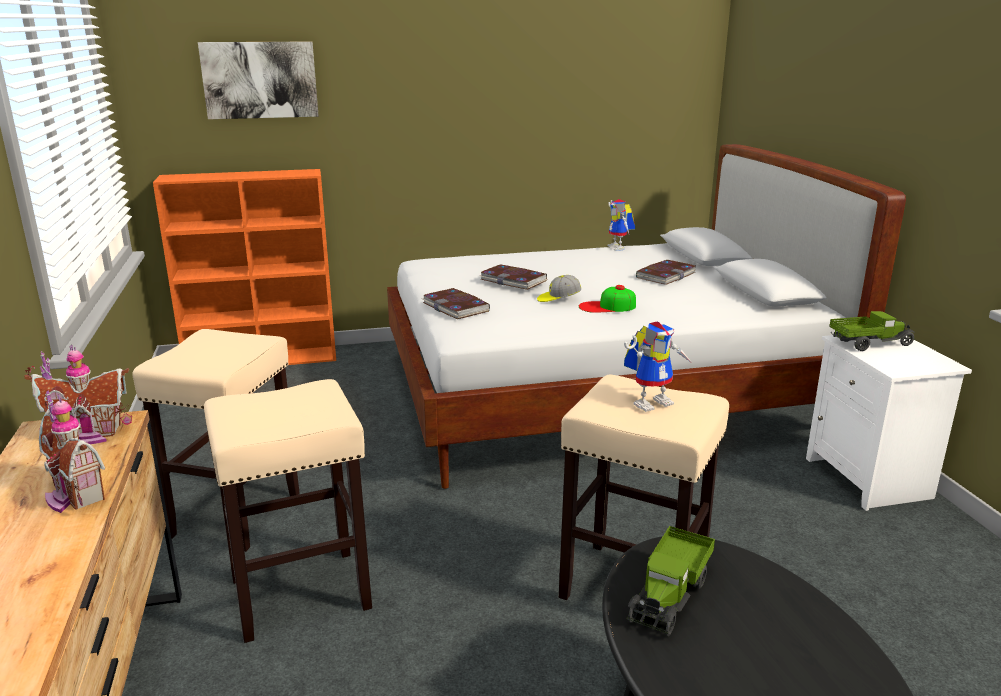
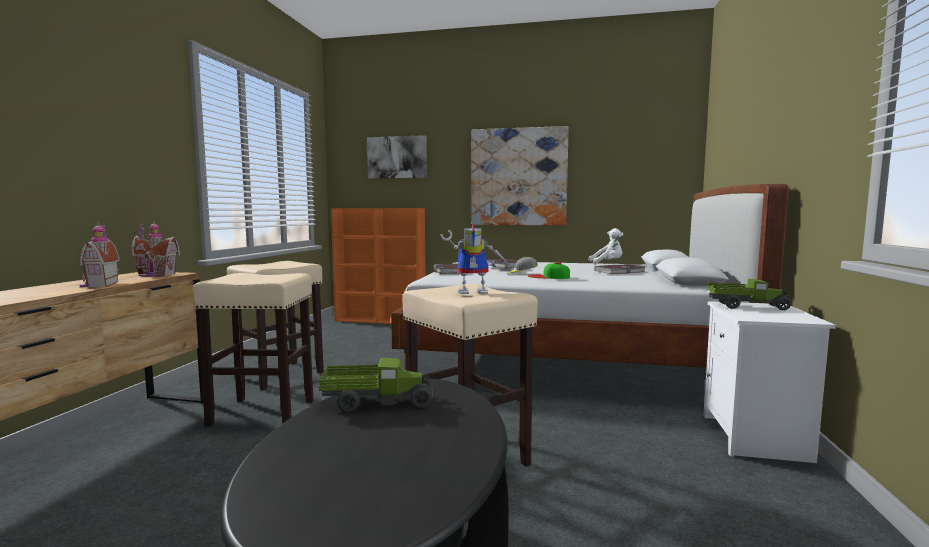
camera: 25 degrees right, 15 degrees down
(472, 113) = (518, 177): none -> picture
(619, 248) = (607, 263): toy robot -> white plush toy
(670, 596) = (377, 402): toy truck -> toy truck turned 150 degrees counterclockwise

